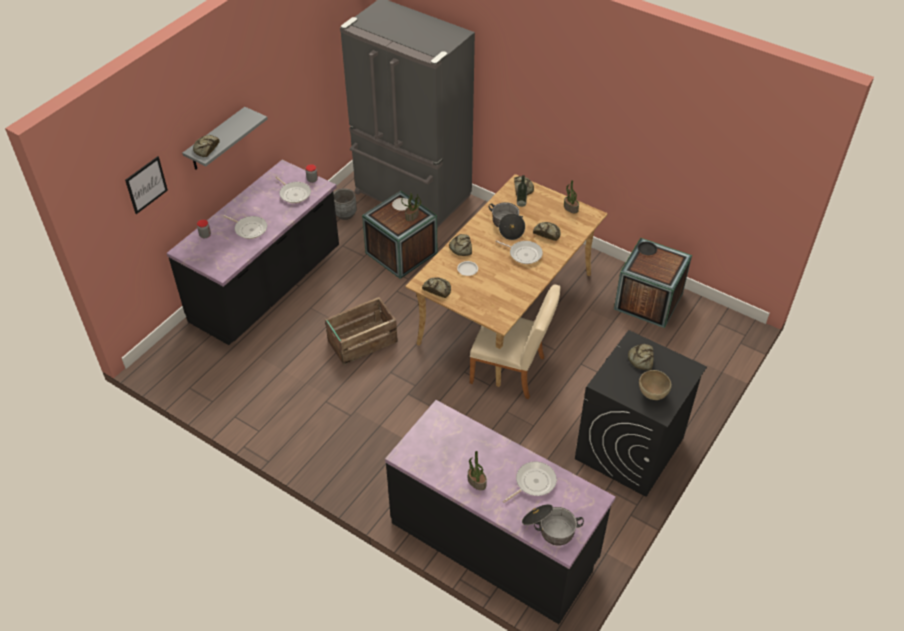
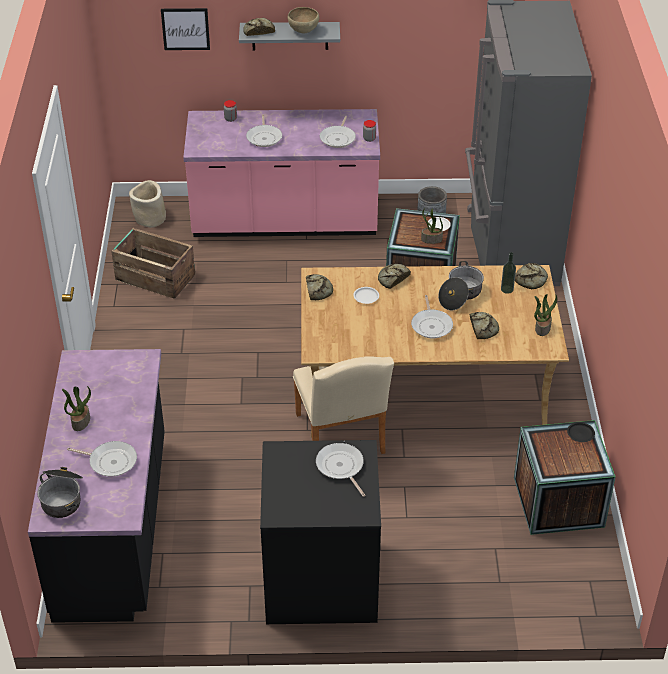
camera: 55 degrees right, 5 degrees down
(179, 359) = (150, 218): none -> beige planter
(267, 287) = (285, 221): black counter -> pink counter
(361, 341) = (277, 314): crate -> crate (154, 277)
(641, 359) = (341, 467): bread -> frying pan
(652, 394) = (297, 496): brown bowl -> brown bowl (303, 31)

